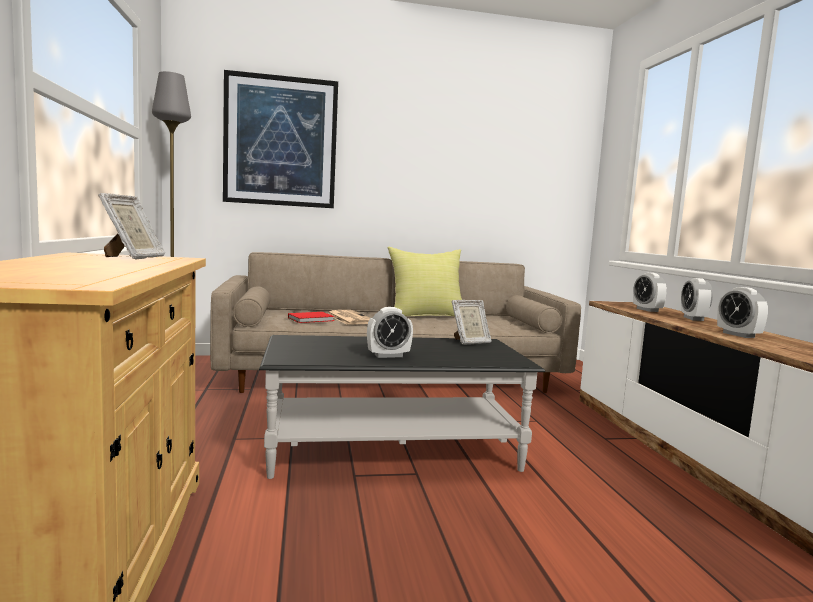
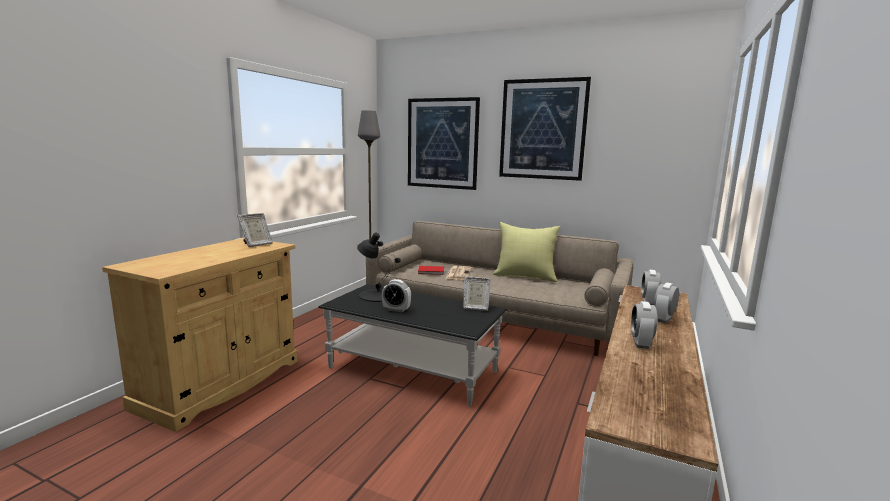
camera: 35 degrees right, 5 degrees up
(322, 344) = (378, 295): none -> black table lamp
(422, 132) = (542, 129): none -> picture

